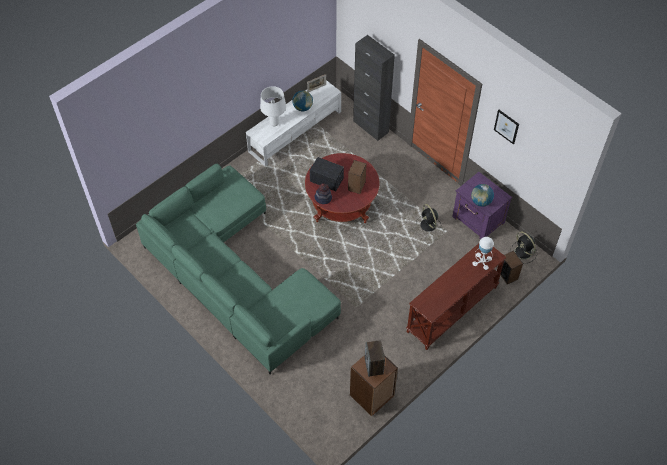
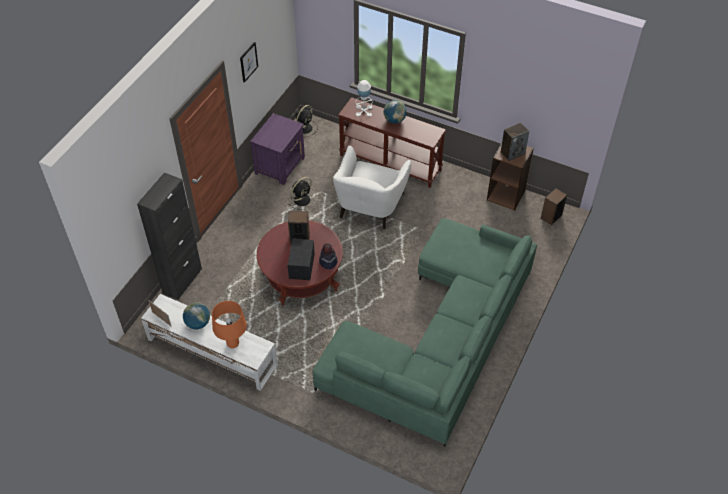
camera: 110 degrees left, 5 degrees down
(274, 123) = (233, 344): white table lamp -> orange table lamp
(402, 275) = (370, 205): none -> white armchair
(481, 201) = (288, 132): globe -> globe (394, 120)
(508, 275) = (335, 134): speaker -> speaker (551, 216)

